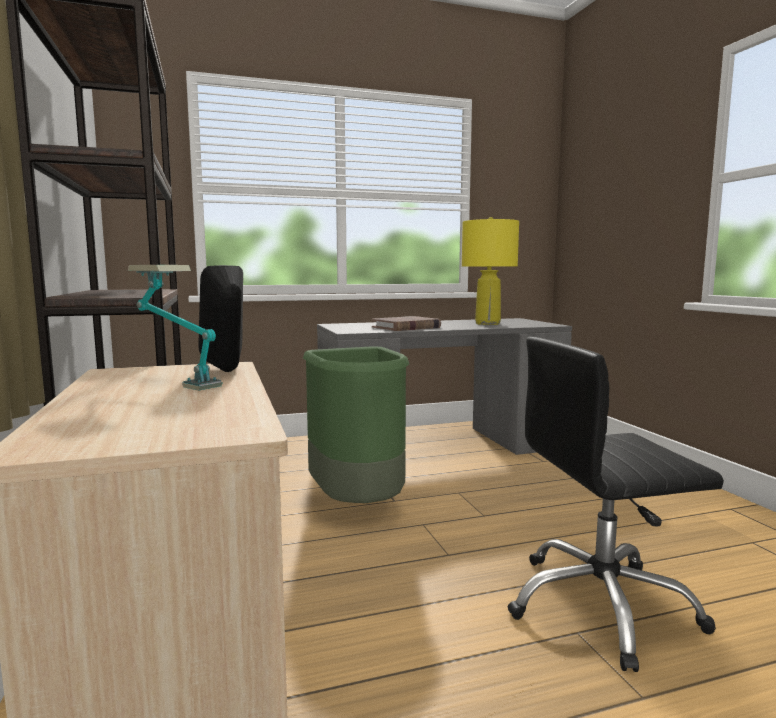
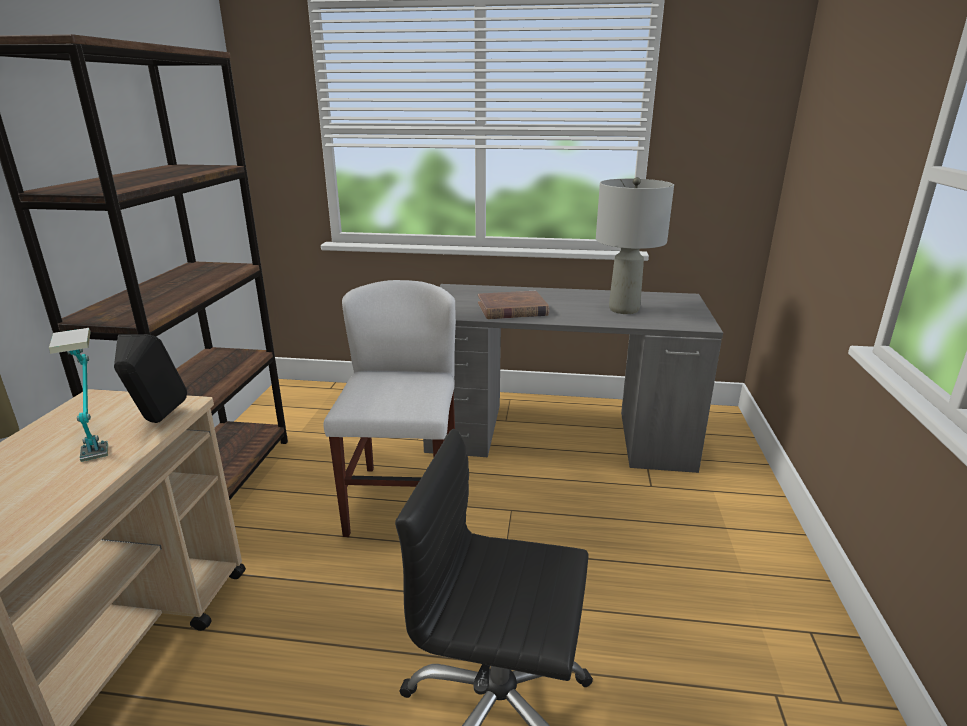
camera: 25 degrees right, 15 degrees up
(359, 505) = (403, 501): green trash can -> white chair
(487, 323) = (623, 309): yellow table lamp -> grey table lamp

